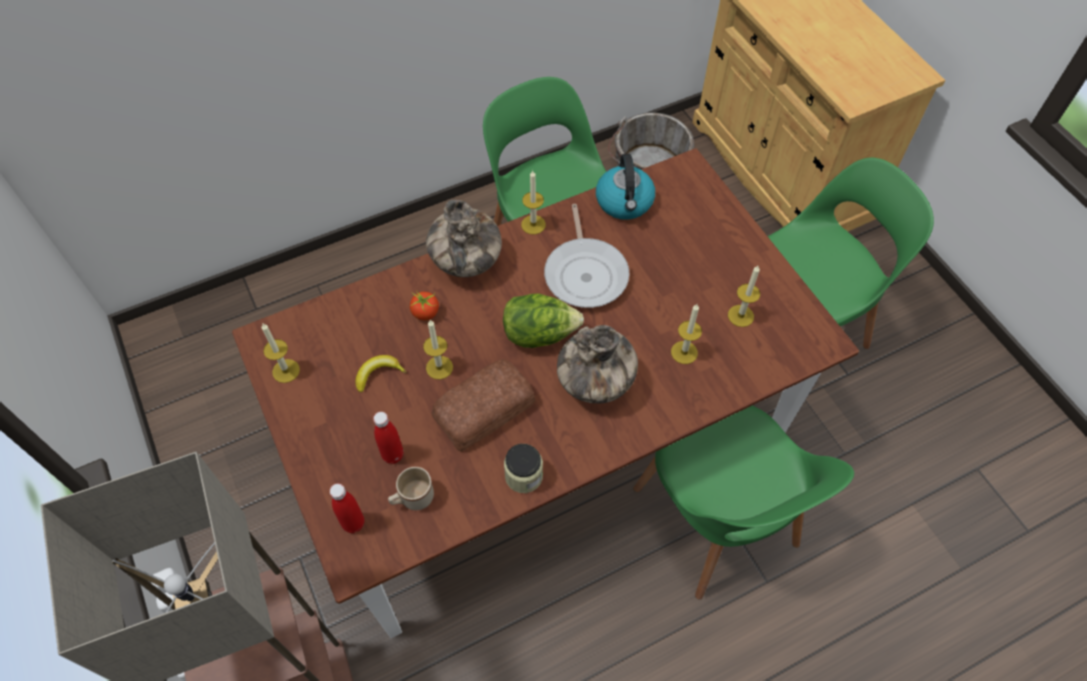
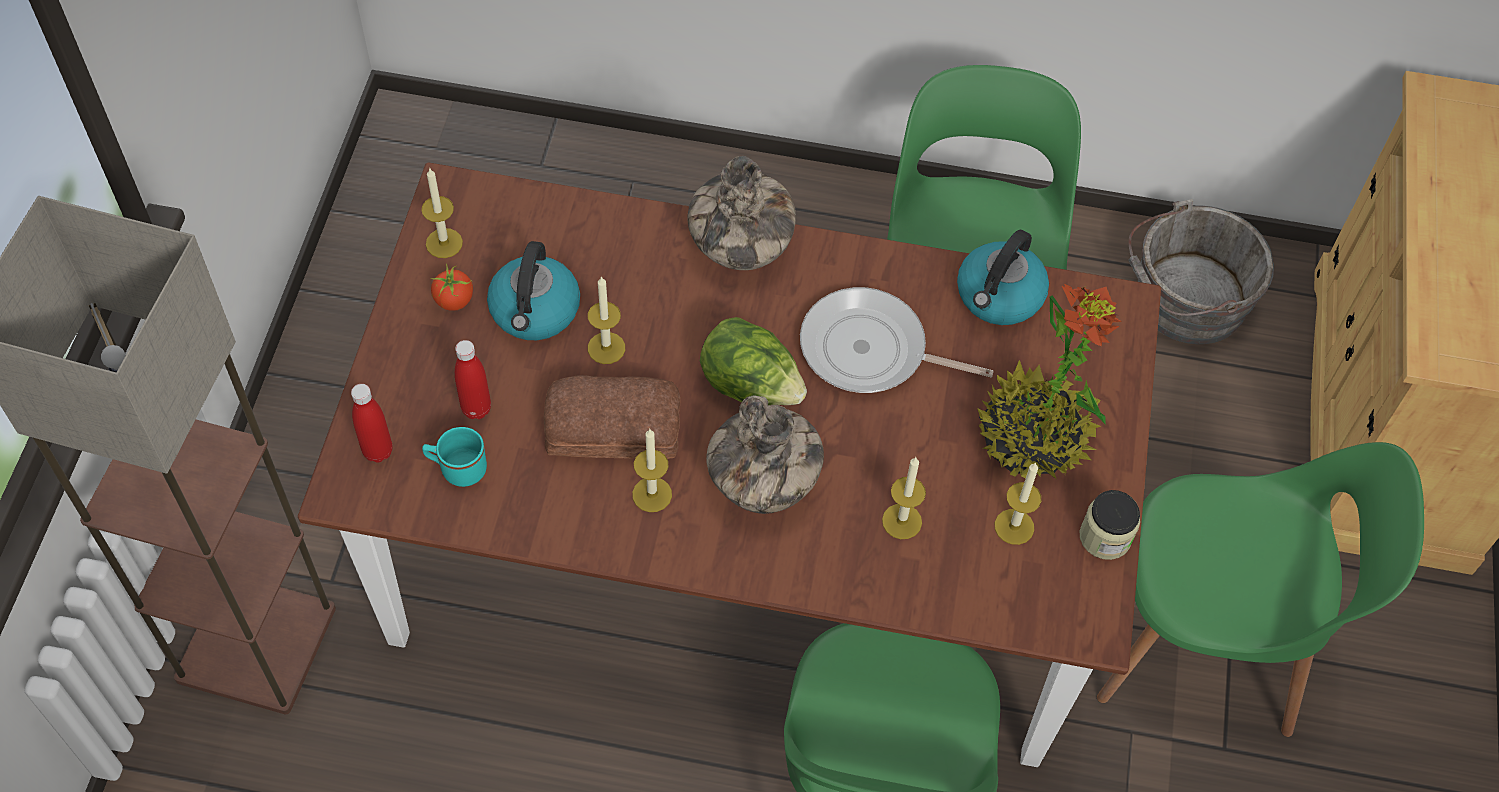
camera: 35 degrees right, 0 degrees up
(378, 374) = (535, 311): banana -> kettle
(412, 498) = (457, 468): beige mug -> turquoise mug
(426, 313) = (644, 277): tomato -> tomato (454, 301)
(523, 476) = (592, 528): jar -> jar (1105, 537)
(533, 224) = (860, 253): candle -> candle (652, 494)
(586, 273) = (870, 351): frying pan -> frying pan turned 75 degrees clockwise
(707, 264) = (1033, 438): none -> potted plant

